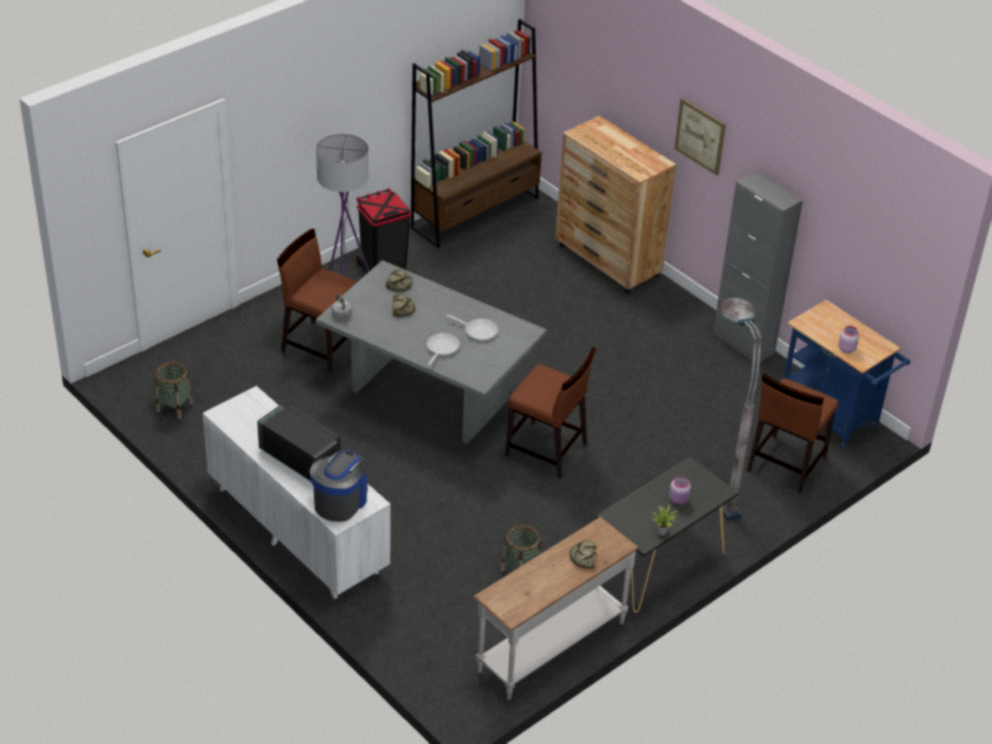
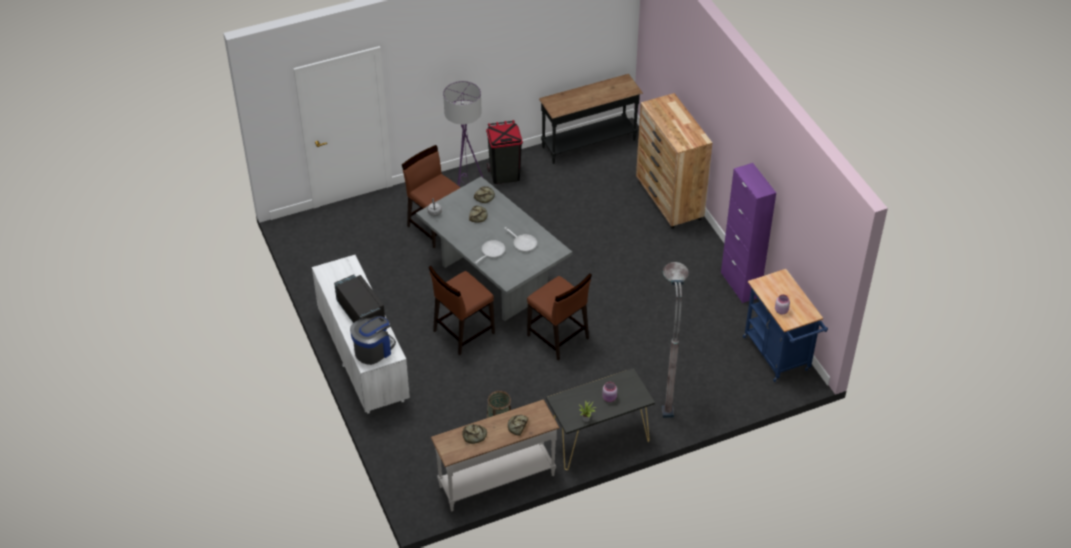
camera: 20 degrees right, 5 degrees up
(174, 407) = (319, 253): basket -> none
(475, 212) = (589, 144): brown bookcase -> black console table
(532, 582) = (474, 436): none -> bread
(700, 136) = (726, 127): picture -> none
(743, 343) = (740, 285): grey cabinet -> purple cabinet
(785, 464) = (726, 384): brown chair -> brown chair (463, 332)

